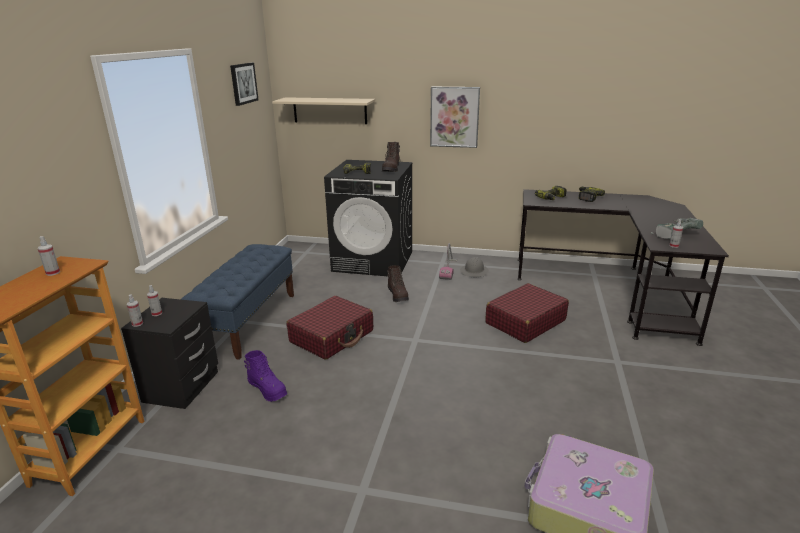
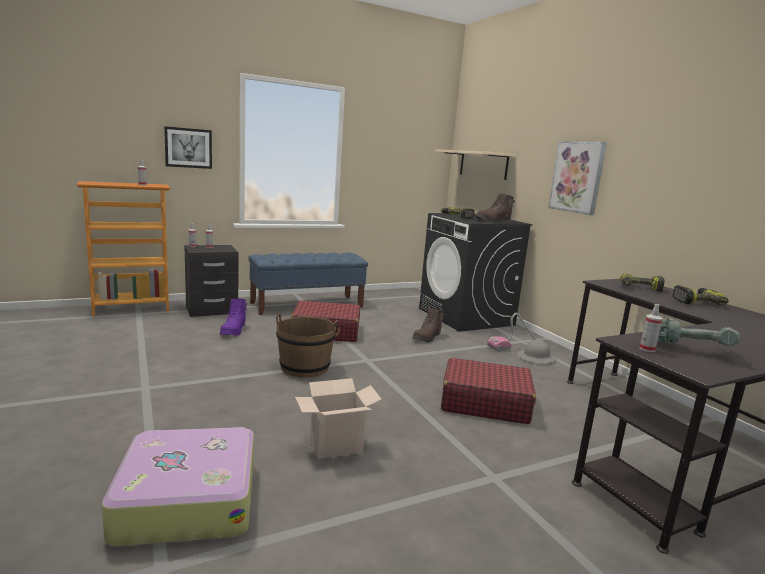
camera: 50 degrees right, 10 degrees down
(243, 83) = (408, 129): picture -> picture (188, 148)
(401, 376) = (304, 367): none -> brown bucket
(549, 409) = (334, 447): none -> cardboard box

